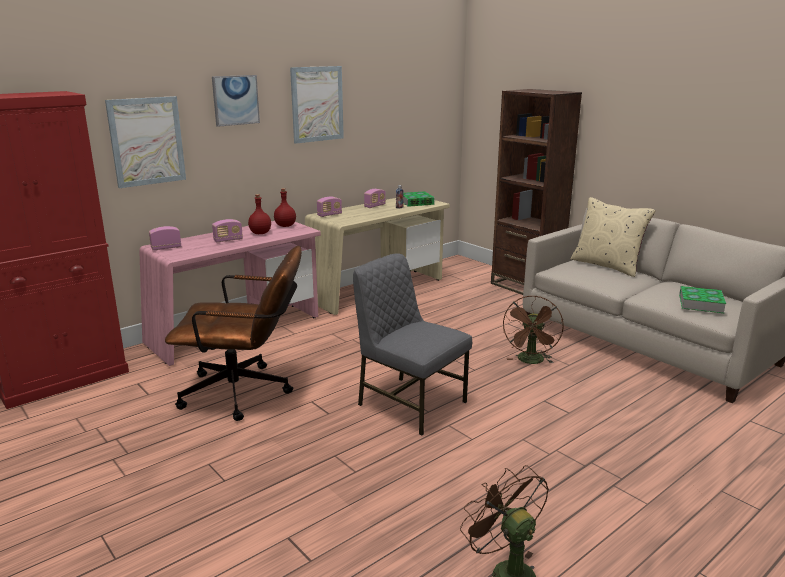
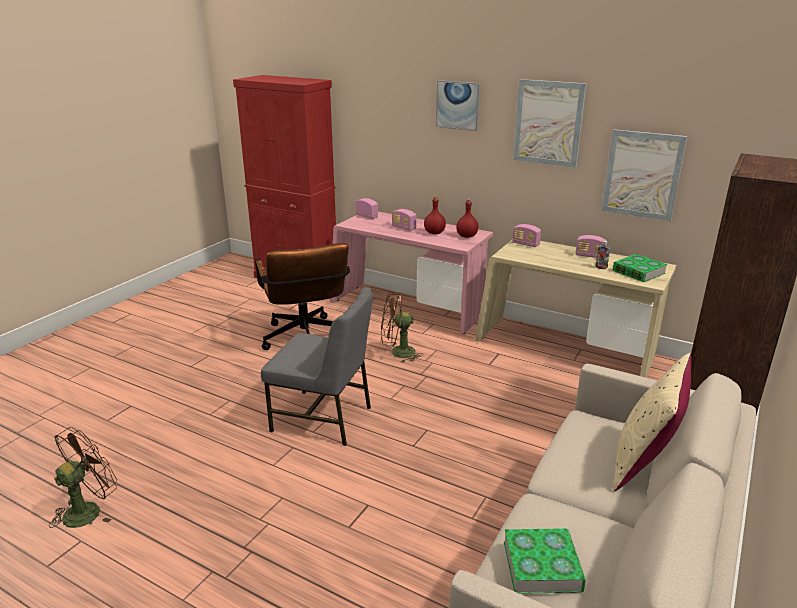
camera: 70 degrees right, 5 degrees up
(147, 141) = (381, 128): picture -> picture (642, 175)
(410, 403) = (323, 419): grey chair -> grey chair turned 90 degrees clockwise
(531, 361) = (460, 484): brown fan -> brown fan (397, 353)

